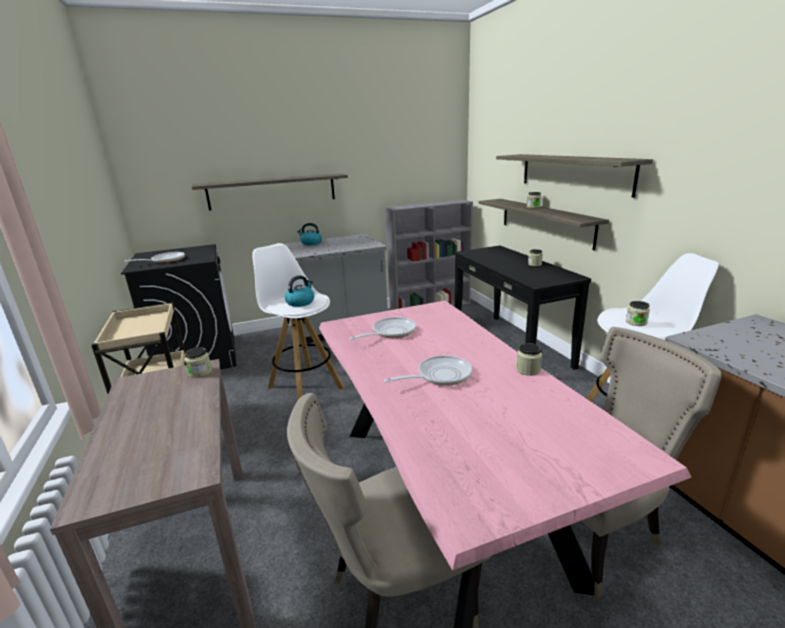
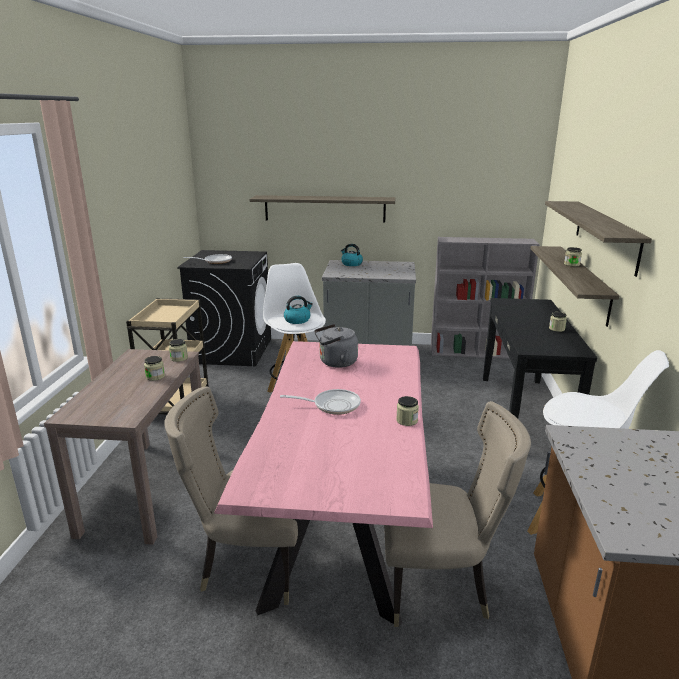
camera: 25 degrees right, 0 degrees up
(390, 332) = (336, 362): frying pan -> grey kettle
(636, 322) = (577, 411): jar -> jar (155, 376)

